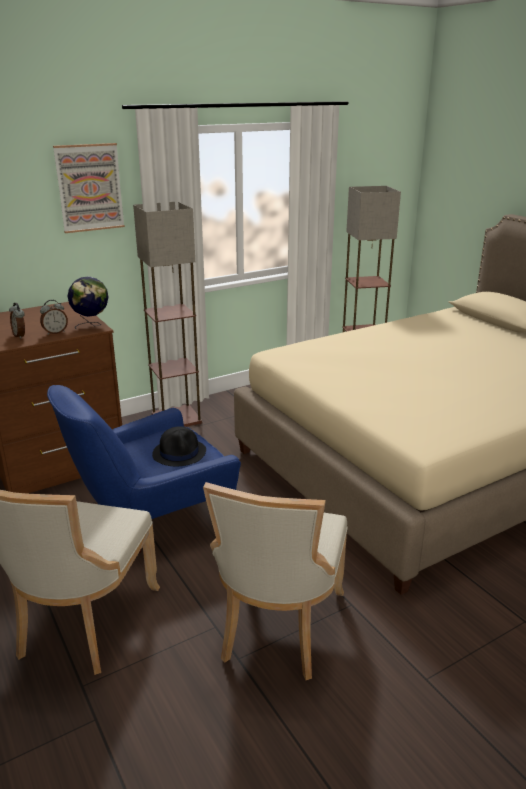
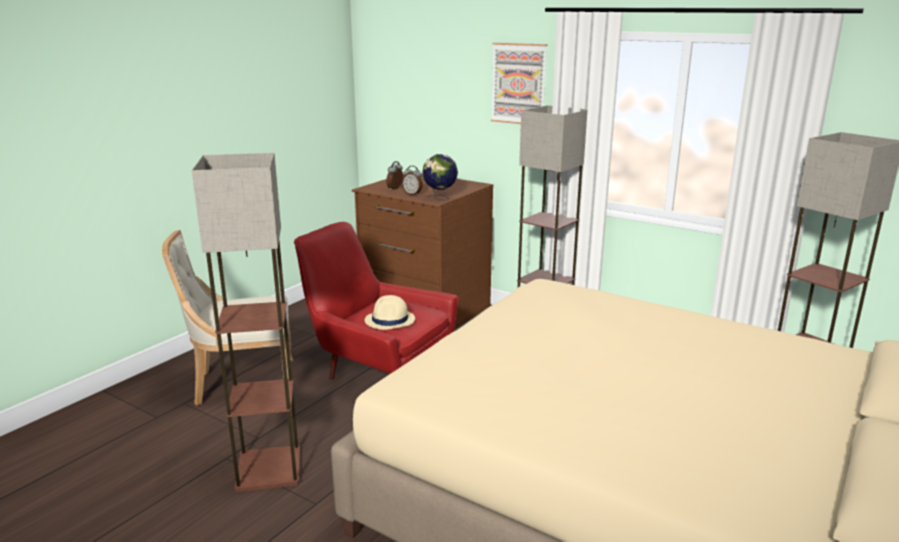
camera: 65 degrees right, 5 degrees down
(153, 518) = (377, 371): blue armchair -> red armchair
(180, 453) = (390, 320): black hat -> beige hat
(278, 628) = (268, 468): beige chair -> floor lamp

